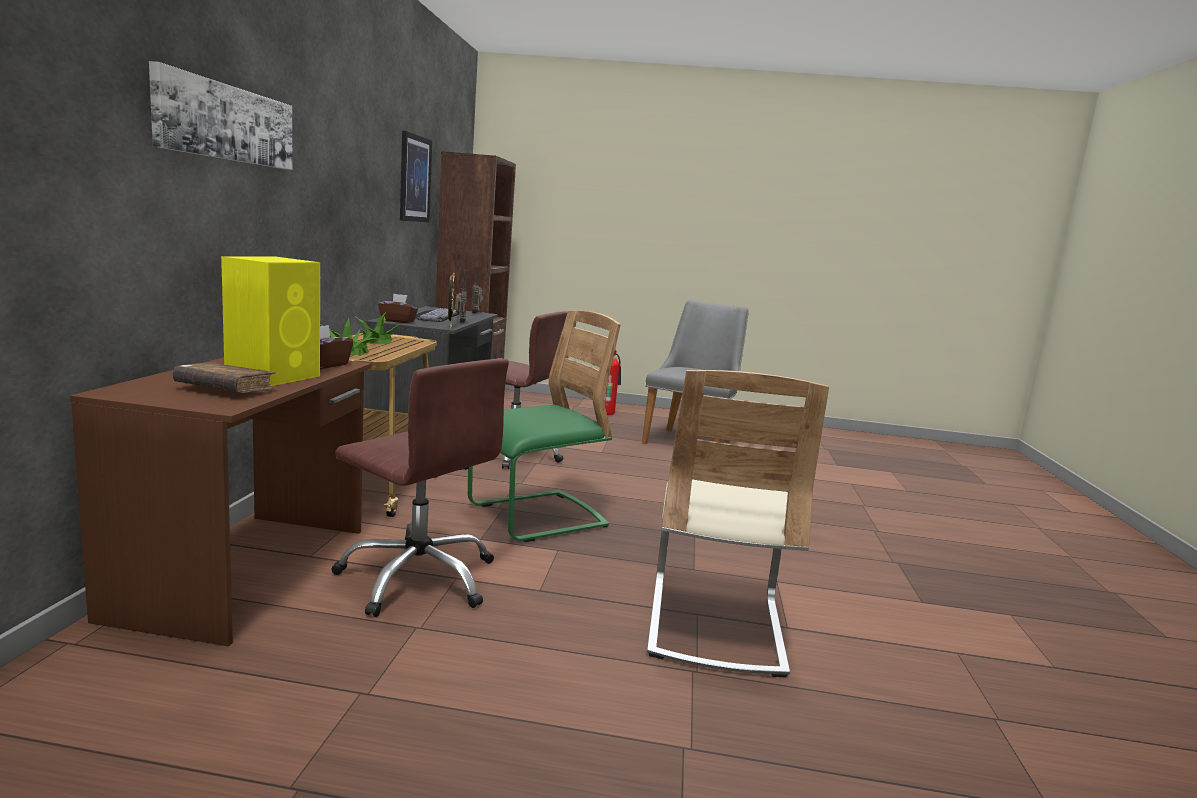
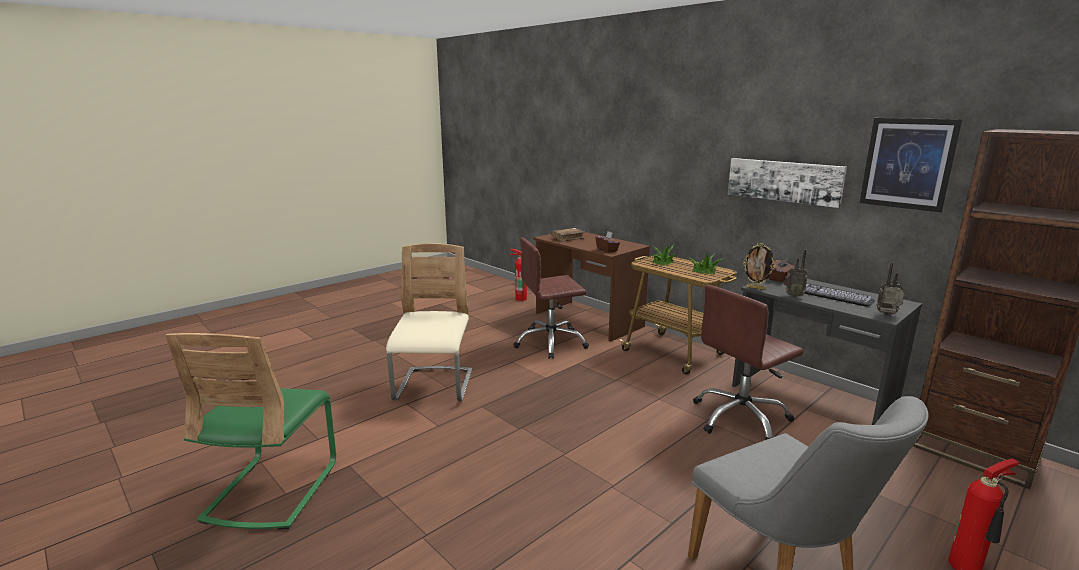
camera: 130 degrees right, 5 degrees up
(58, 724) = (521, 298): none -> fire extinguisher
(226, 123) = (649, 139): picture -> picture (784, 181)
(275, 376) = (587, 243): yellow speaker -> none
(536, 517) = (593, 385): green chair -> green chair (272, 490)
(714, 626) = (434, 386): beige chair -> beige chair turned 45 degrees clockwise

